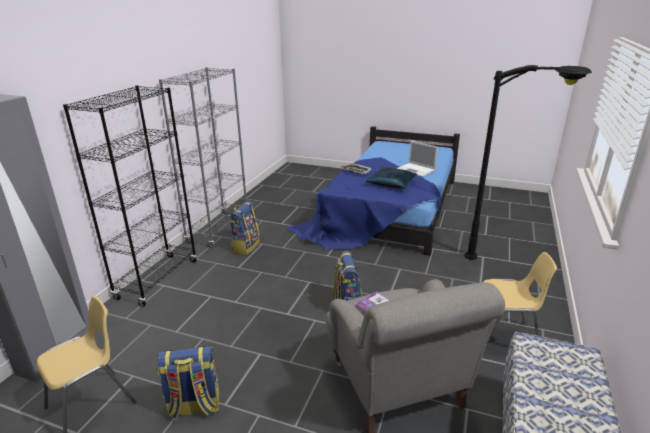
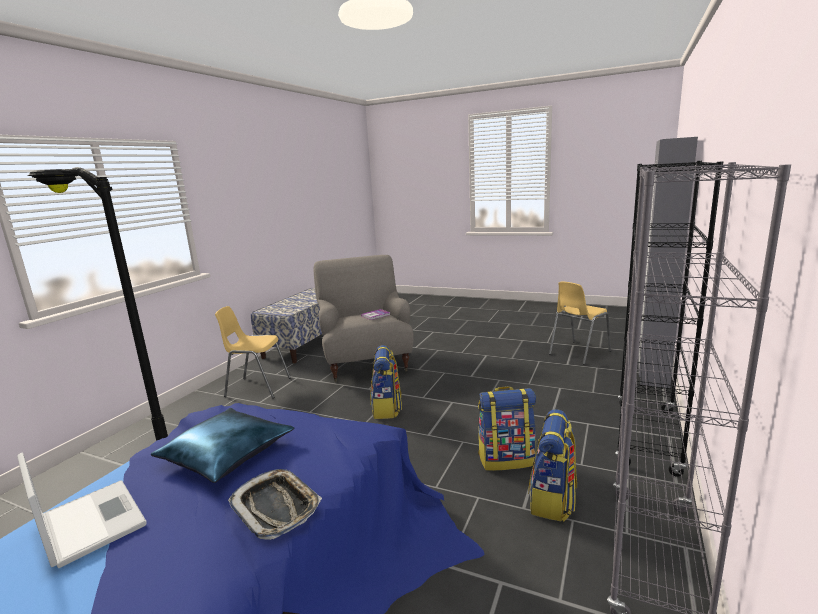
camera: 175 degrees left, 10 degrees down
(194, 407) = (507, 354): backpack -> backpack (506, 459)

